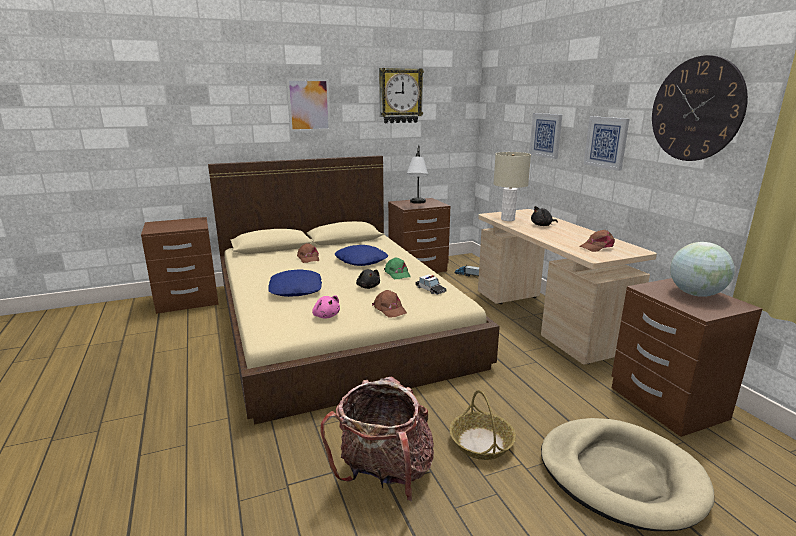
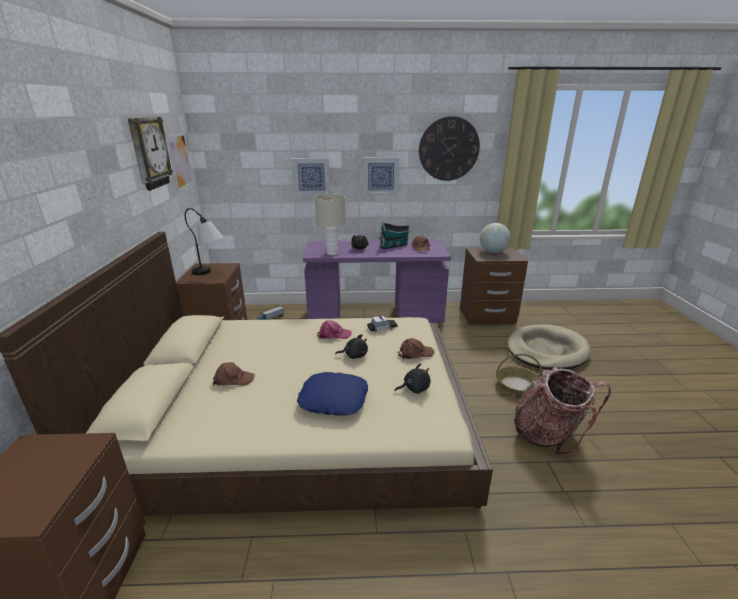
camera: 70 degrees left, 5 degrees up
(309, 105) = (81, 183): picture -> picture (180, 161)
(326, 316) = (414, 388): pink plush toy -> black plush toy
(361, 261) = (278, 347): blue pillow -> none
(397, 274) = (334, 335): green cap -> pink cap
(545, 320) = (375, 315): beige desk -> purple desk
(580, 236) = (394, 246): none -> toy house

